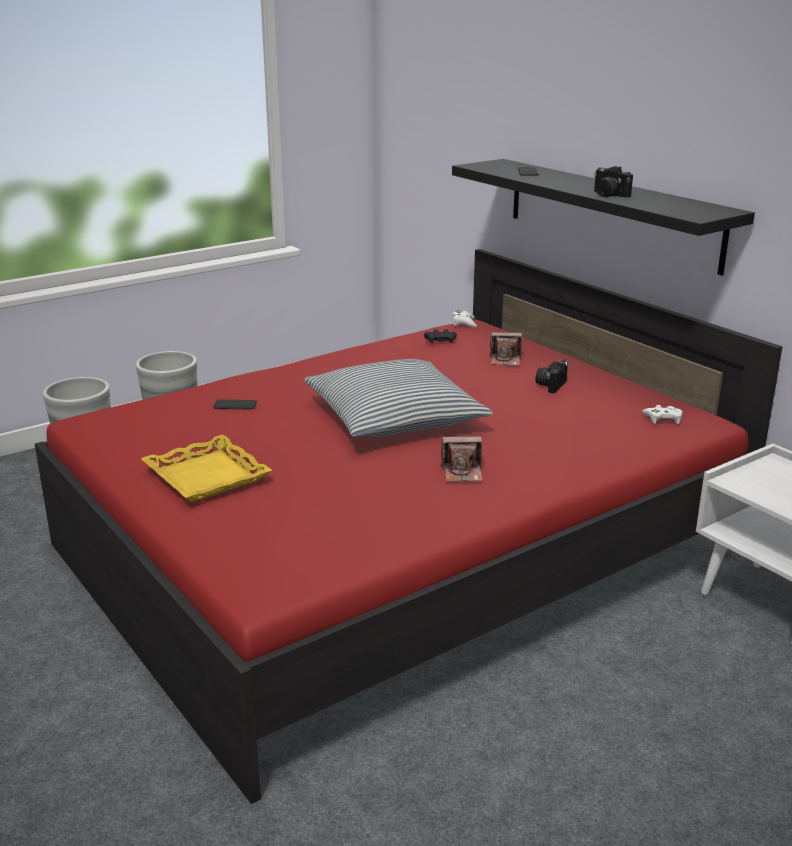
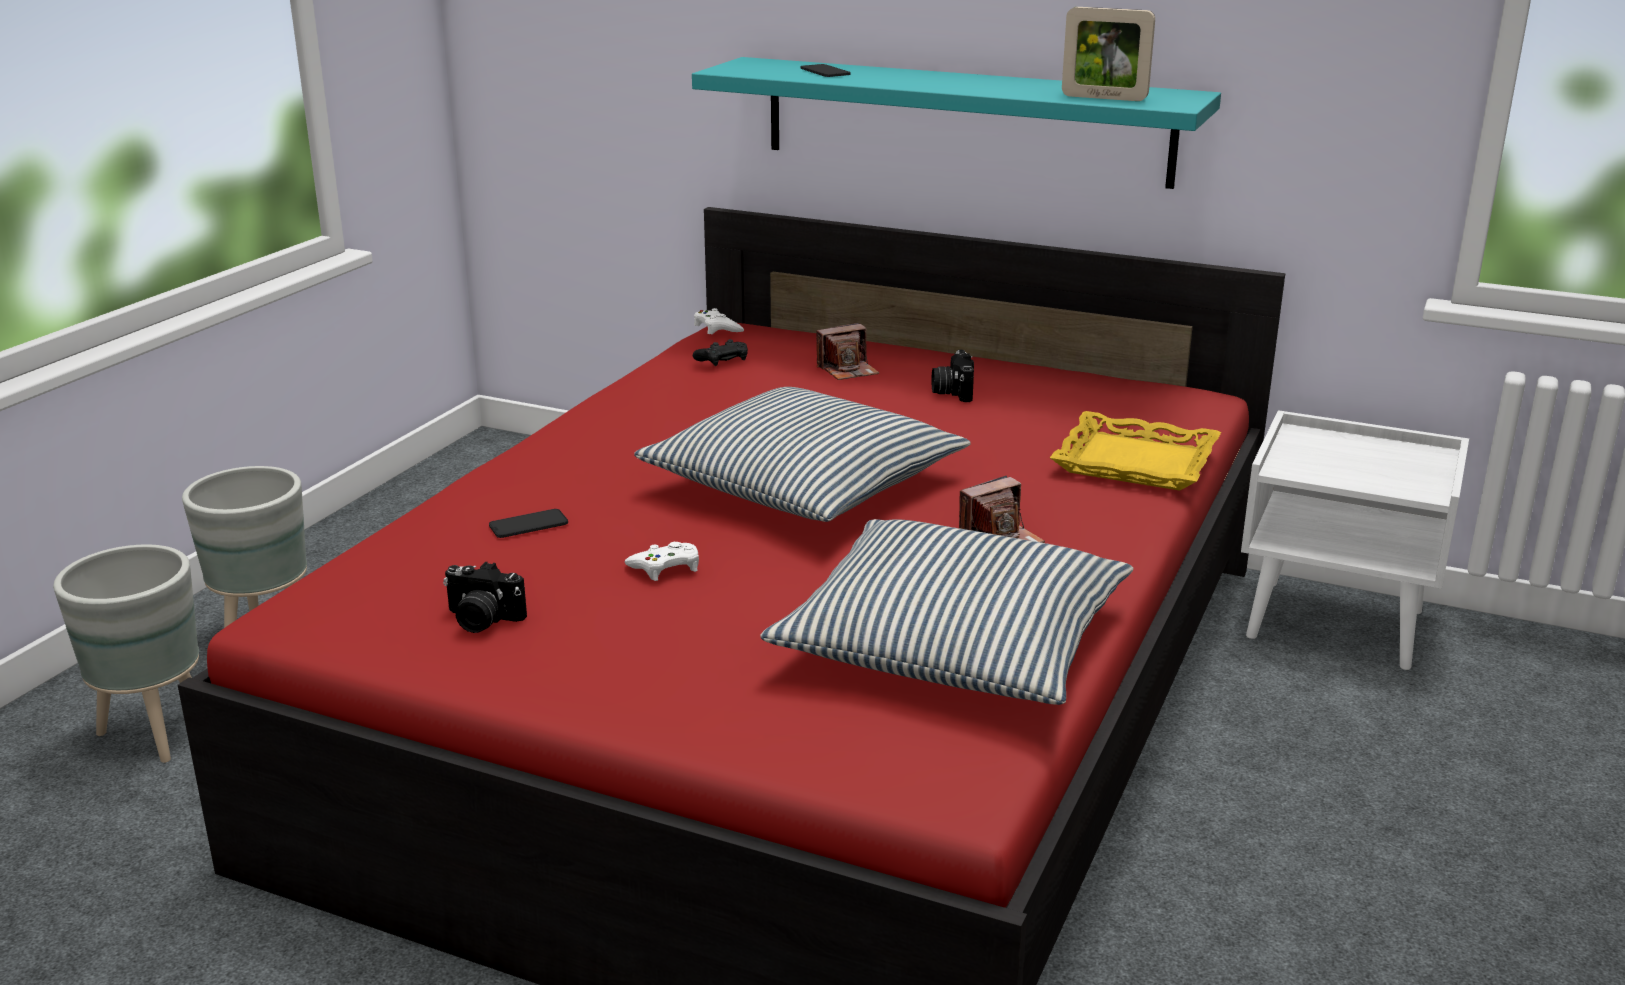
camera: 30 degrees left, 0 degrees up
(208, 476) = (640, 644): yellow tray -> yellow tray (1136, 462)
(358, 519) = (952, 642): none -> pillow
(608, 195) = (1004, 91): camera -> camera (481, 620)
(610, 213) = (965, 121): black shelf -> turquoise shelf
(661, 207) = (1104, 98): none -> picture frame
(663, 419) = (1146, 406): white game controller -> white game controller (666, 567)

